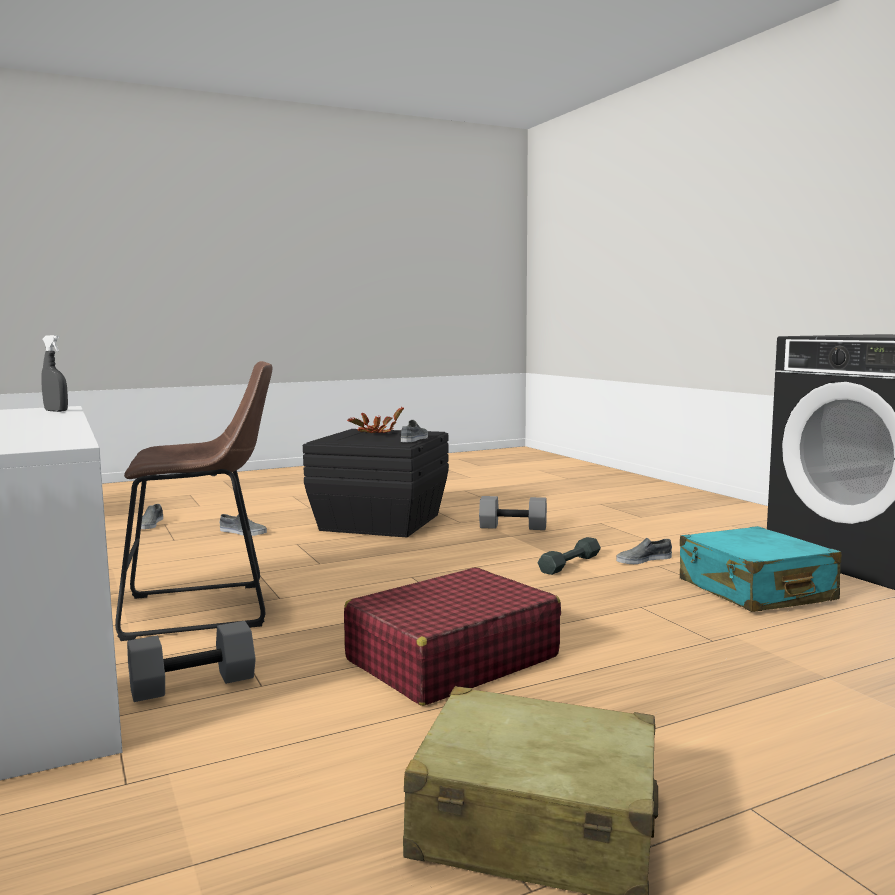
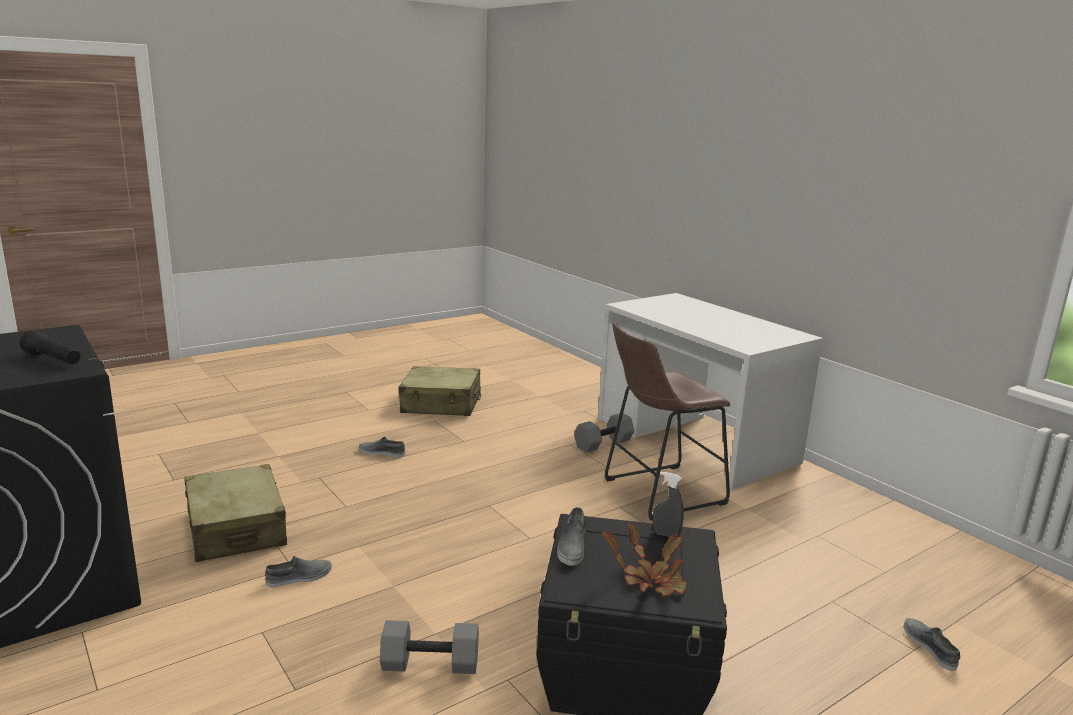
camera: 170 degrees right, 10 degrees up
(56, 411) = (732, 342): grey spray bottle -> grey spray bottle (666, 535)
(242, 532) = (779, 626): grey shoe -> grey shoe (382, 452)
(451, 659) = (479, 460): red suitcase -> none
(569, 564) = (380, 566): grey dumbbell -> none
(755, 591) = (236, 528): turquoise suitcase -> beige suitcase
(847, 335) = (53, 360): none -> black flashlight

